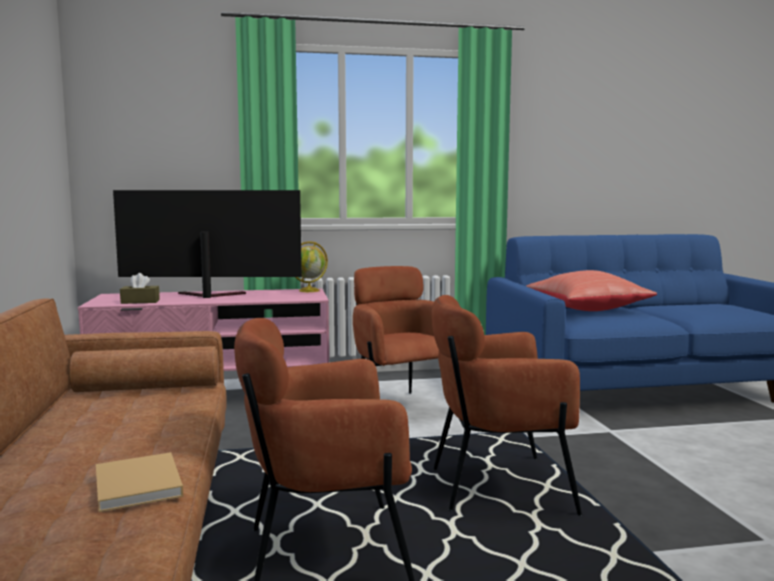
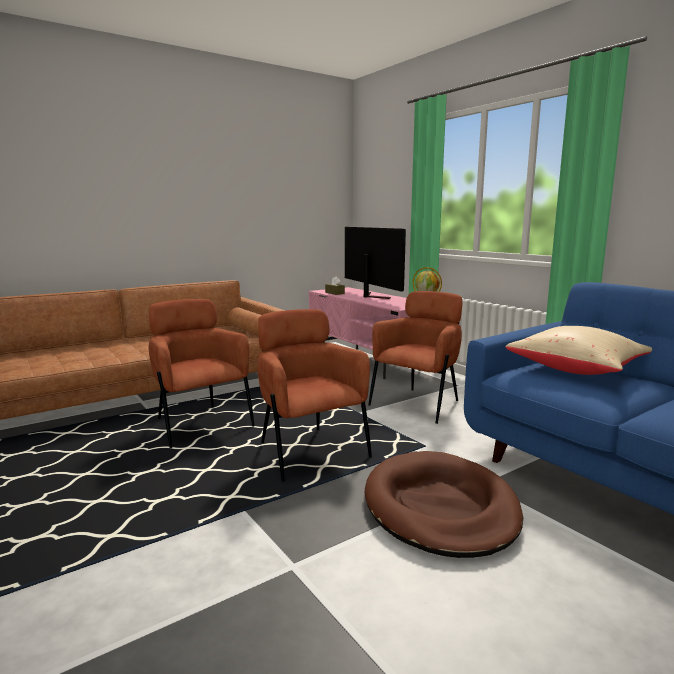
camera: 65 degrees right, 5 degrees up
(138, 486) = (128, 353): beige book -> none
(586, 309) = (578, 370): red pillow -> beige pillow
(656, 455) = (440, 508): none -> brown dog bed

